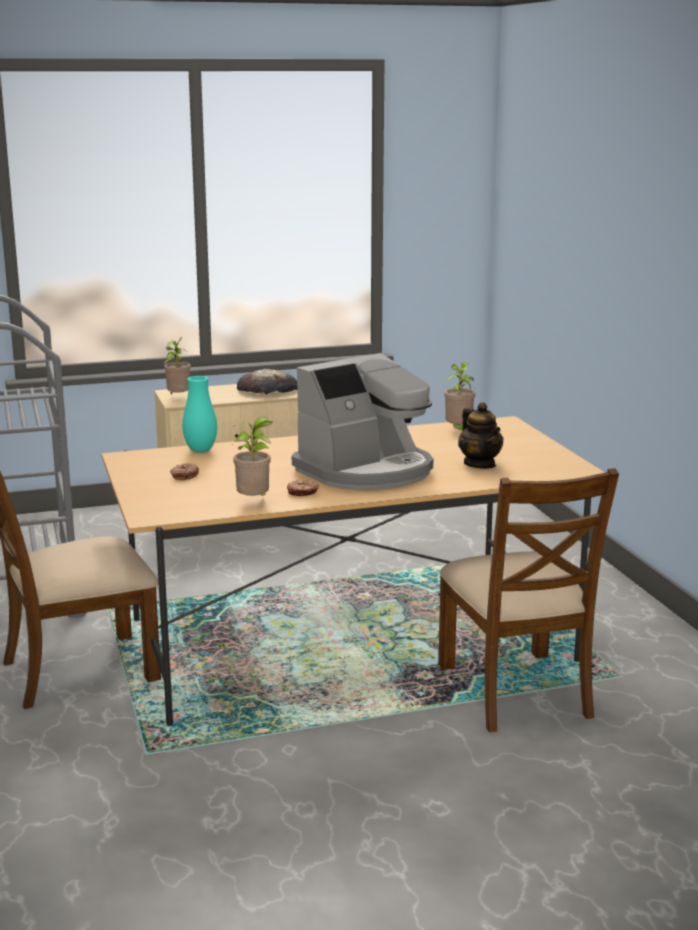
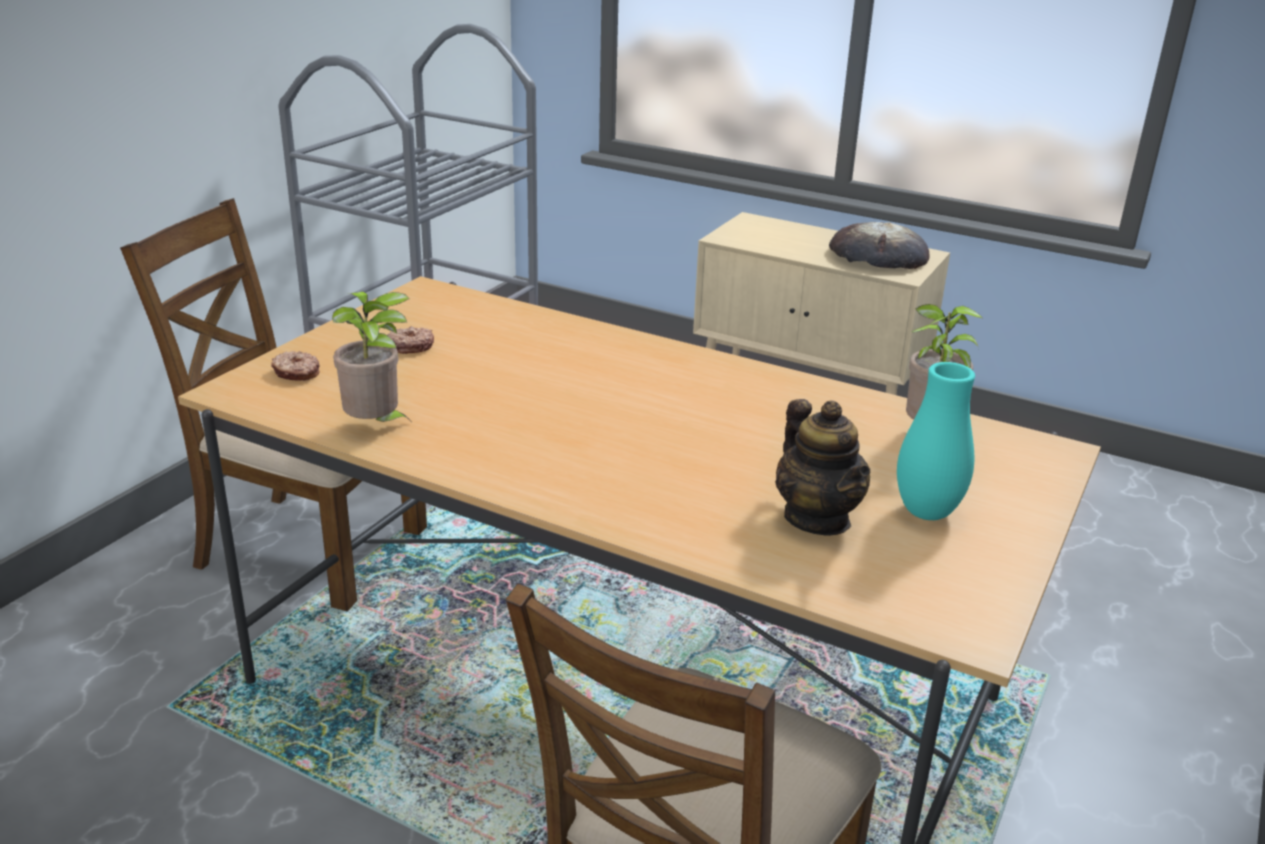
camera: 45 degrees right, 10 degrees up
(178, 398) = (742, 231): potted plant -> none
(200, 450) = (518, 316): turquoise vase -> turquoise vase (926, 512)
(302, 492) = (462, 441): donut -> donut (296, 373)
(366, 471) = (624, 445): coffee machine -> none
(480, 464) = (817, 518): teapot -> teapot turned 45 degrees counterclockwise

